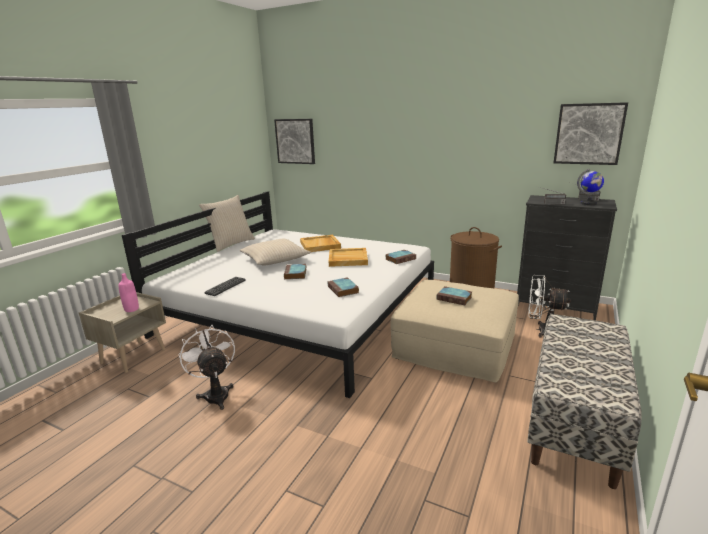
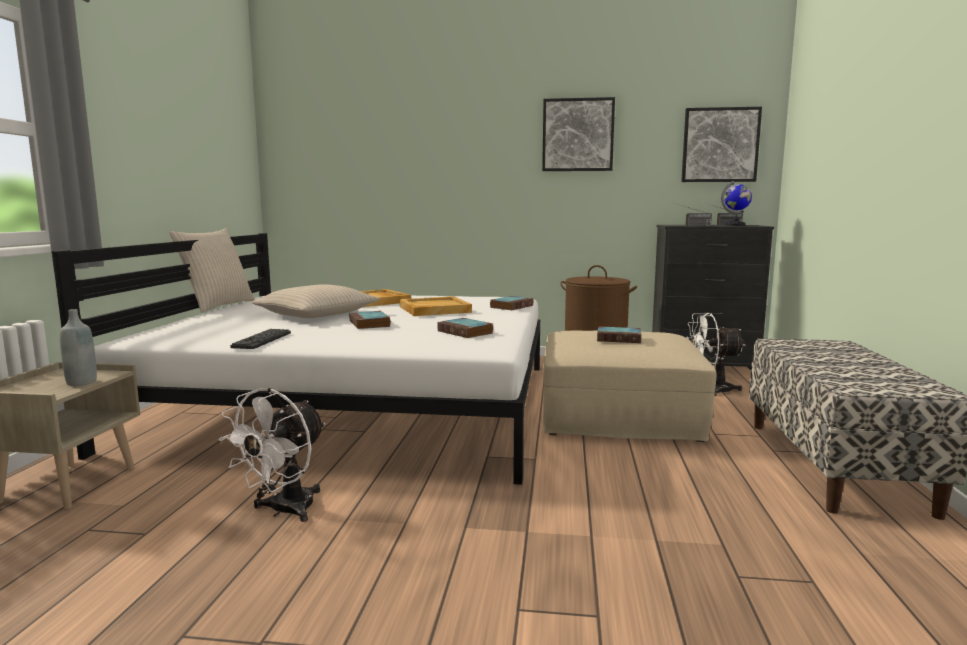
camera: 20 degrees left, 10 degrees down
(131, 309) = (81, 383): pink bottle -> grey bottle
(215, 394) = (283, 511): white fan -> white fan turned 105 degrees counterclockwise
(295, 141) = (306, 161): picture -> picture (577, 135)

